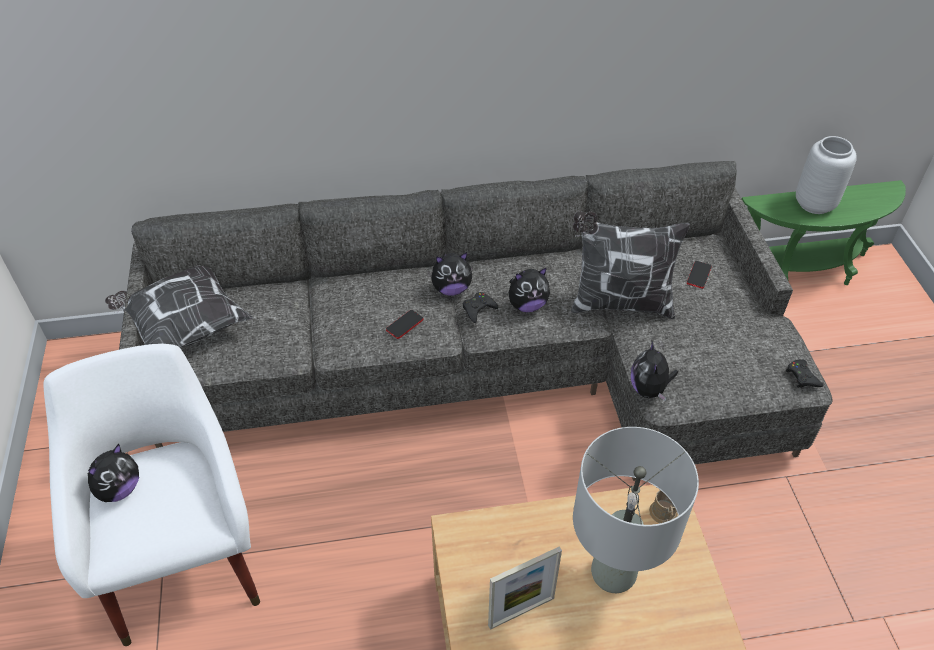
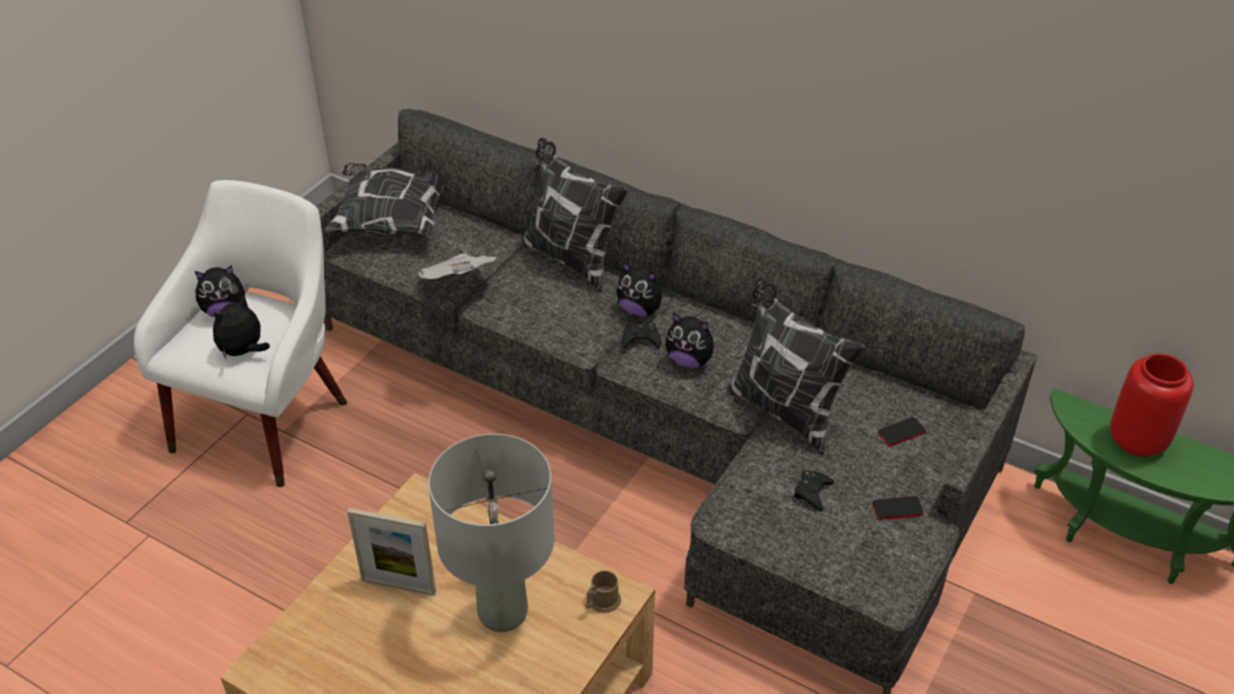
camera: 40 degrees right, 5 degrees down
(297, 345) = (458, 282): none -> newspaper
(362, 278) = (571, 259): none -> pillow
(404, 325) = (561, 315): phone -> phone (897, 508)
(649, 389) = (721, 499): plush toy -> plush toy (243, 351)
(802, 377) = (892, 585): black game controller -> black game controller (812, 492)
(815, 204) = (1137, 442): grey vase -> red vase

